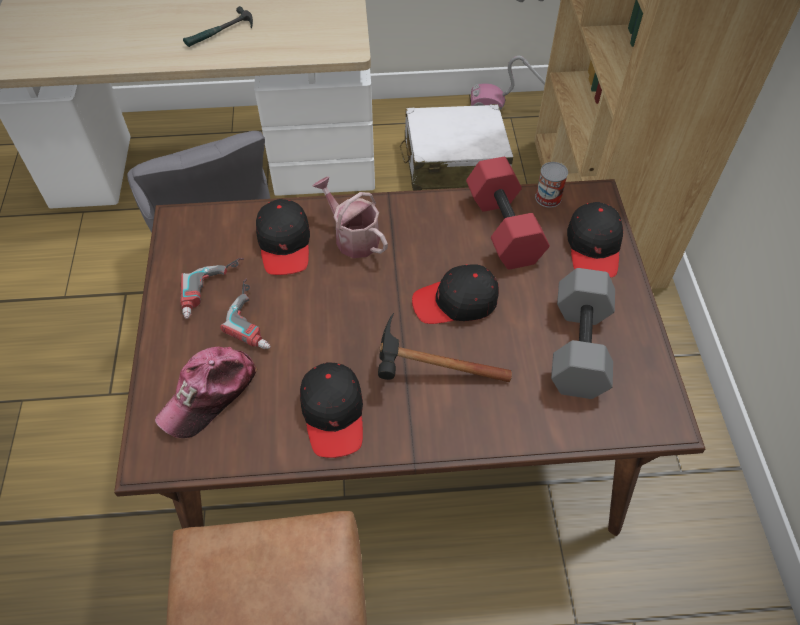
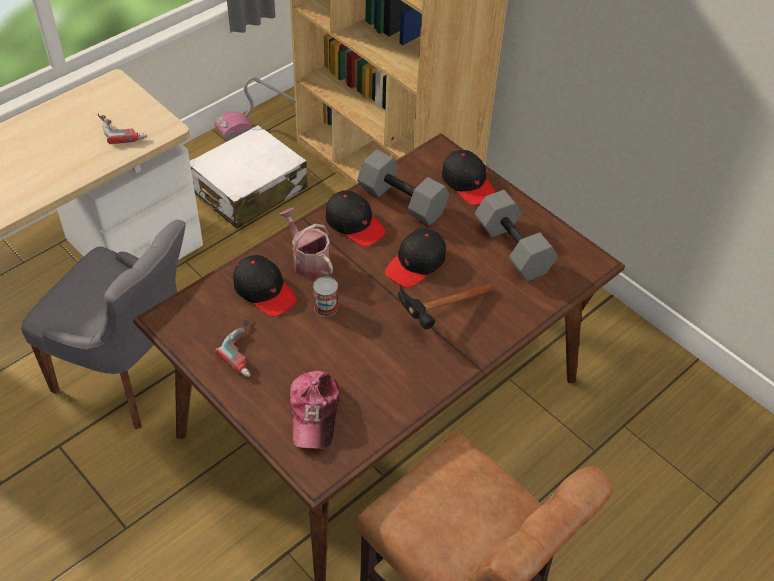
camera: 40 degrees left, 5 degrees down
(220, 33) = (38, 164): hammer -> none
(256, 317) = (295, 348): power drill -> power drill (123, 129)
(333, 414) = (407, 374): black cap -> black cap (354, 224)
(353, 237) = (308, 260): watering can -> watering can turned 45 degrees clockwise
(501, 227) = (400, 201): red dumbbell -> grey dumbbell
(548, 197) = (411, 166): can -> can (326, 307)

